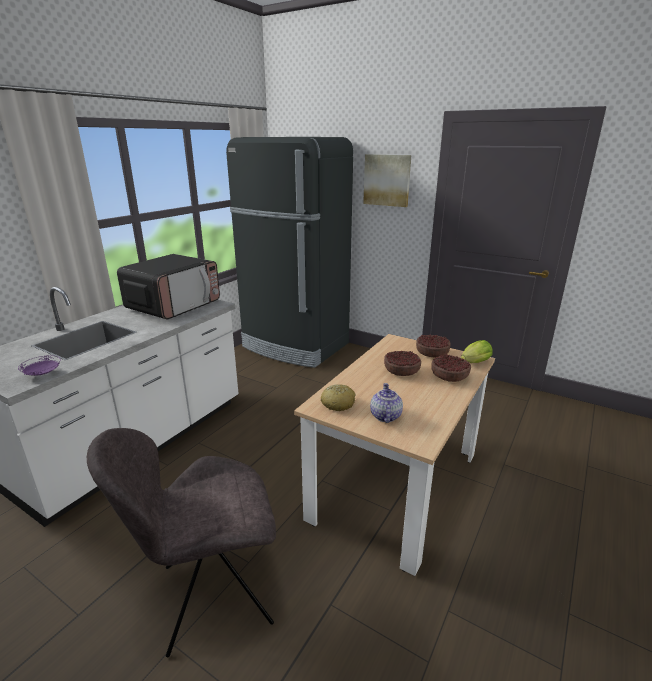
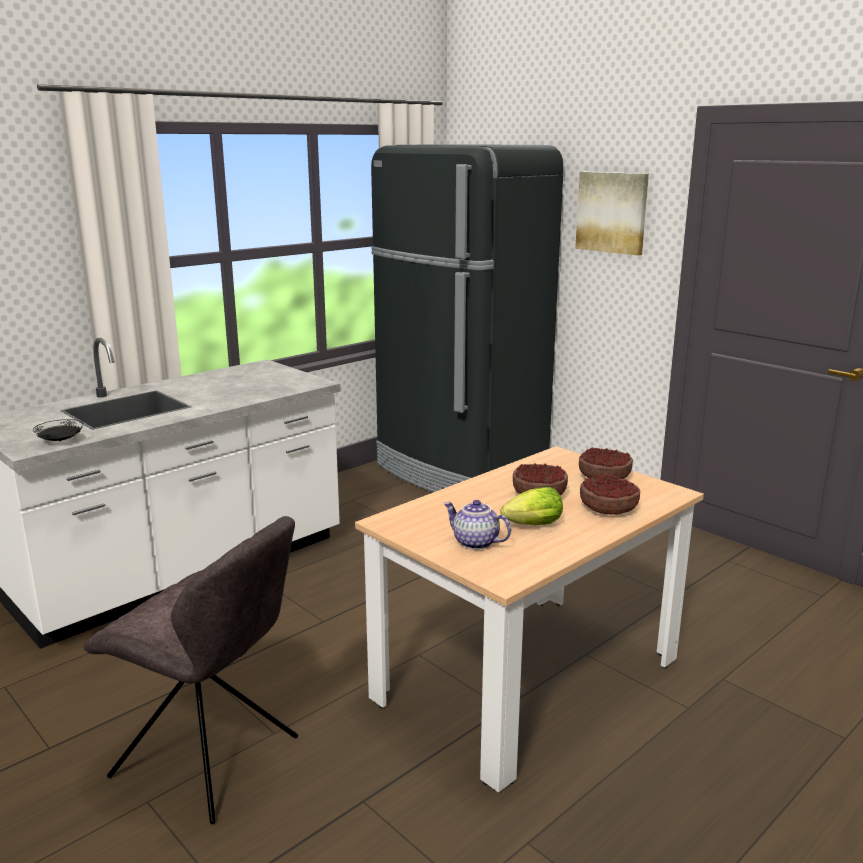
camera: 15 degrees right, 5 degrees down
(42, 374) = (60, 441): purple plate -> black plate
(174, 305) = (257, 380): microwave -> none
(210, 595) = (211, 759): grey chair -> grey chair turned 150 degrees counterclockwise
(338, 403) = (419, 521): bread -> none
(384, 416) = (474, 543): teapot -> teapot turned 75 degrees counterclockwise
(473, 363) = (661, 496): lettuce -> lettuce (530, 526)

